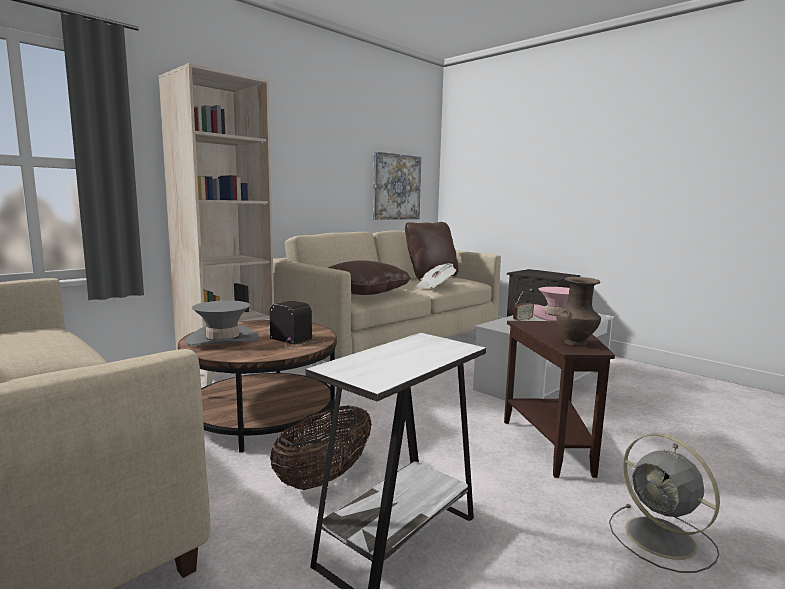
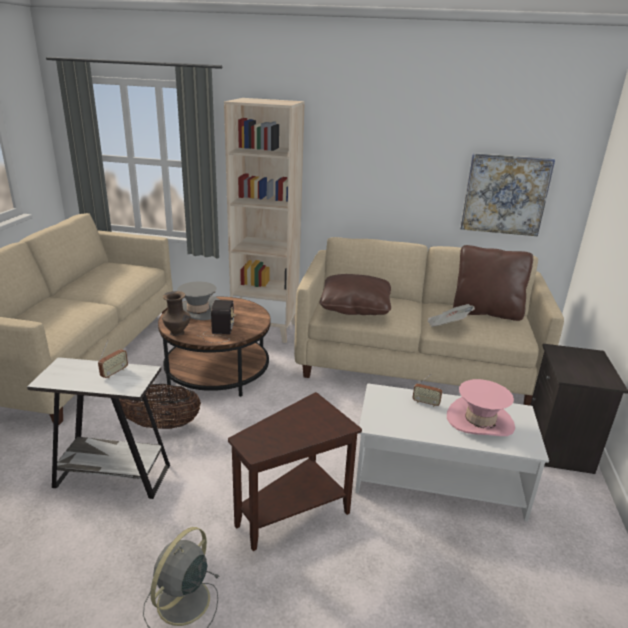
camera: 55 degrees right, 15 degrees up
(409, 349) = (114, 373): none -> radio
(576, 342) = (270, 438): brown vase -> brown vase (178, 333)

